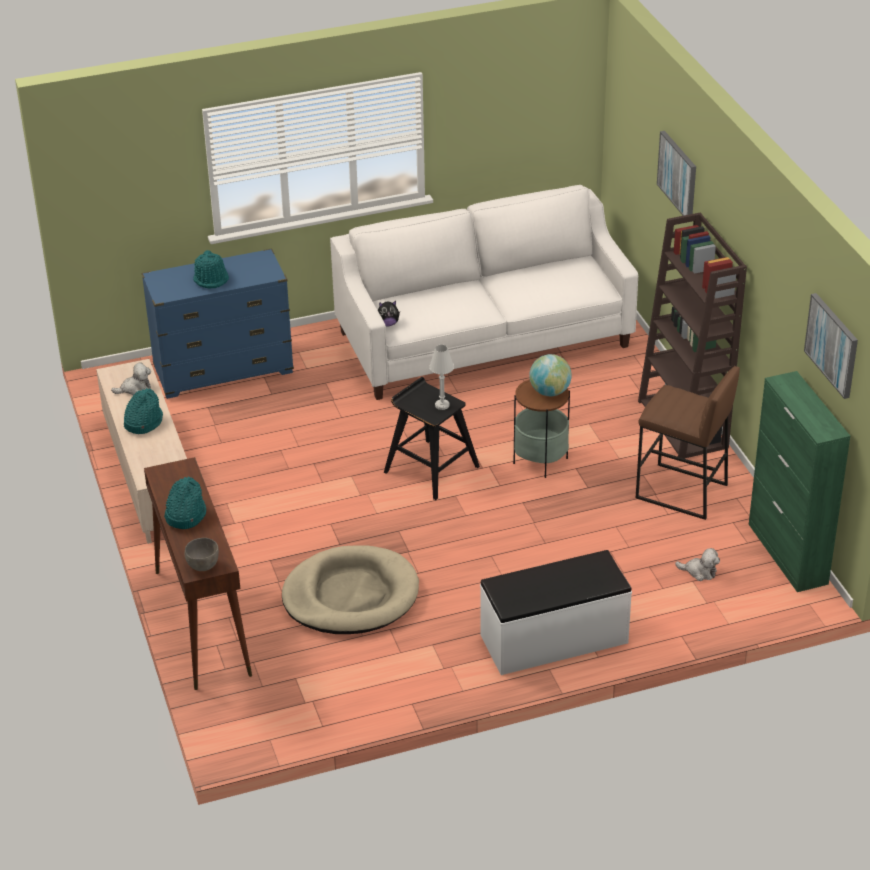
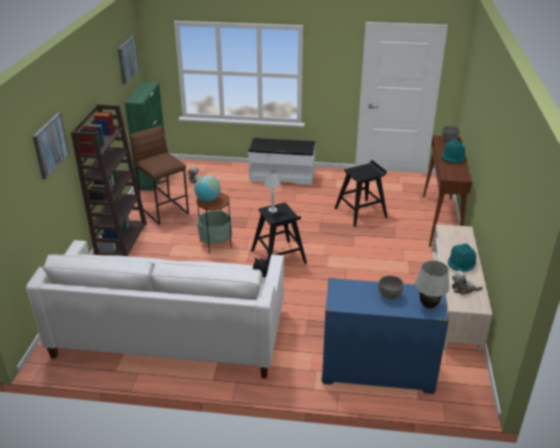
camera: 155 degrees left, 5 degrees down
(166, 280) = (428, 305): none -> white table lamp
(211, 278) = (389, 296): turquoise hat -> grey bowl
(350, 596) = (361, 212): beige dog bed -> black stool

